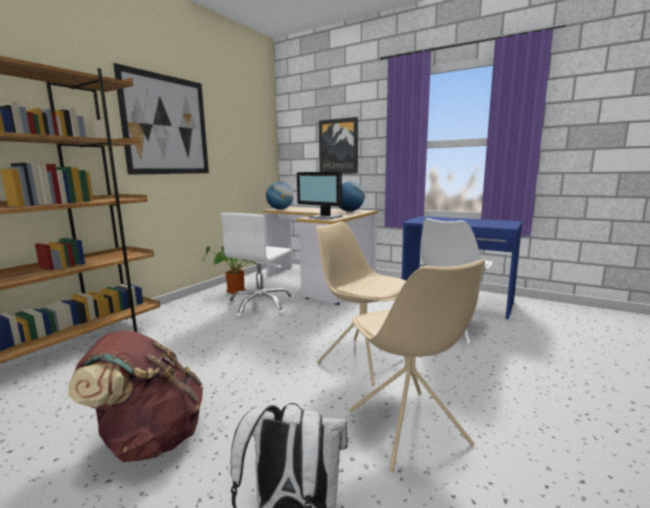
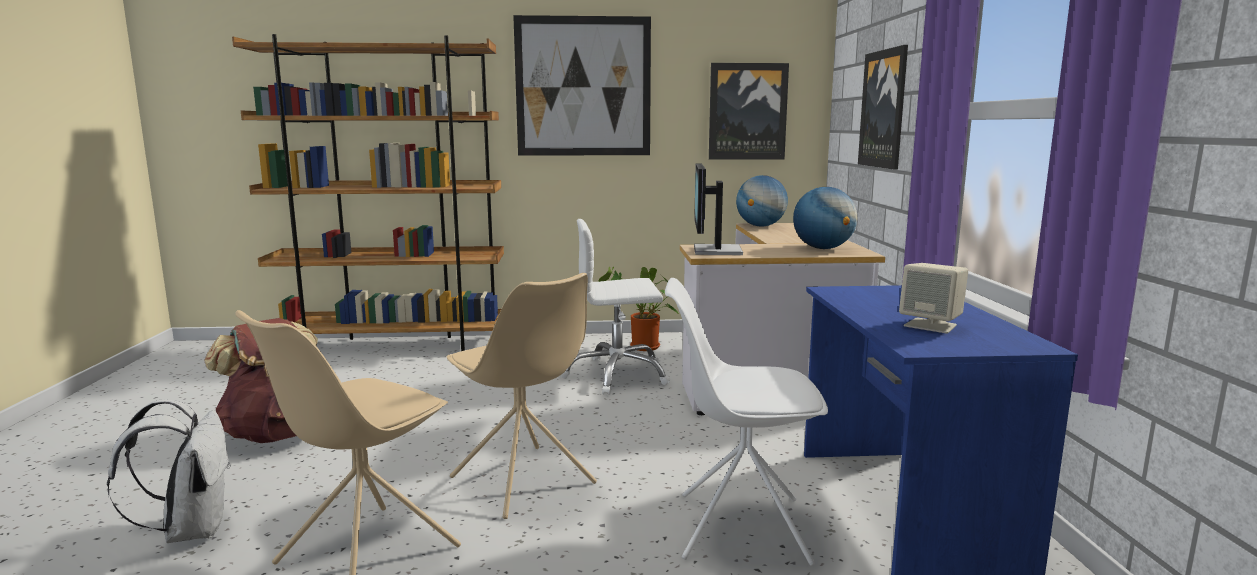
camera: 55 degrees right, 0 degrees up
(249, 148) = (747, 112): none -> picture
(361, 359) = (524, 481): beige chair -> beige chair turned 135 degrees clockwise
(479, 223) = (931, 325): none -> beige speaker

